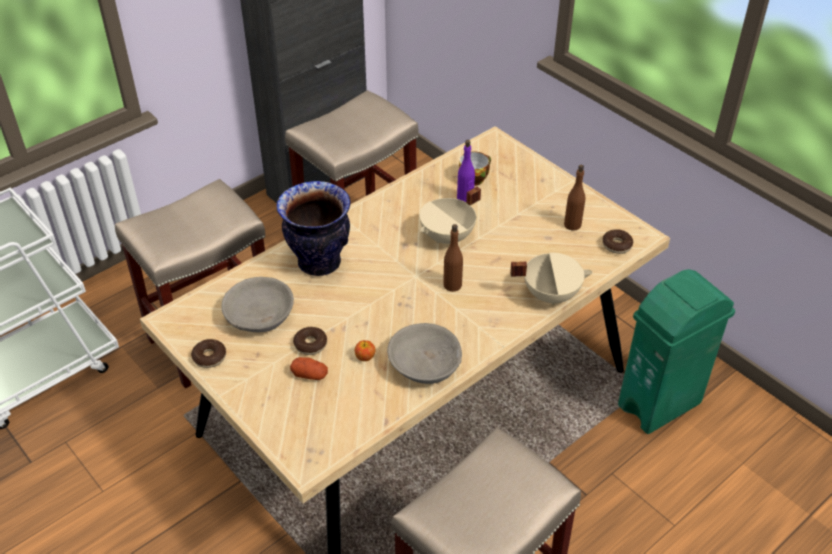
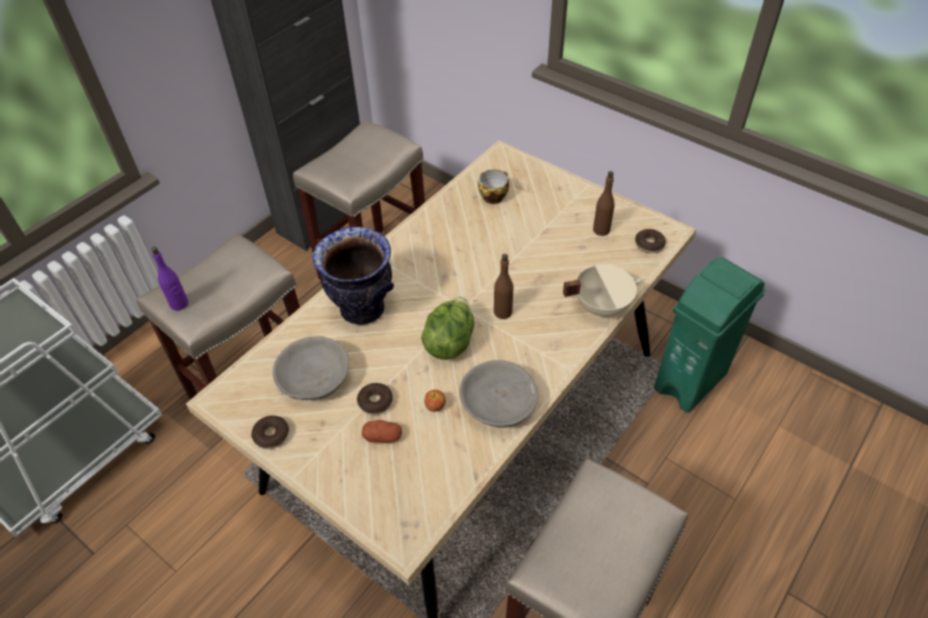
camera: 10 degrees left, 5 degrees up
(394, 304) = (450, 342): none -> lettuce
(448, 237) = (485, 261): beige cooking pot -> none
(465, 200) = (491, 219): purple bottle -> purple bottle (179, 304)

